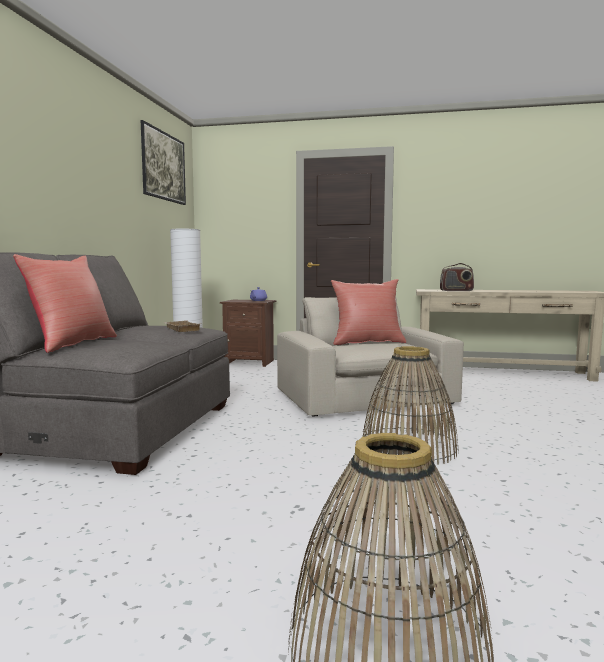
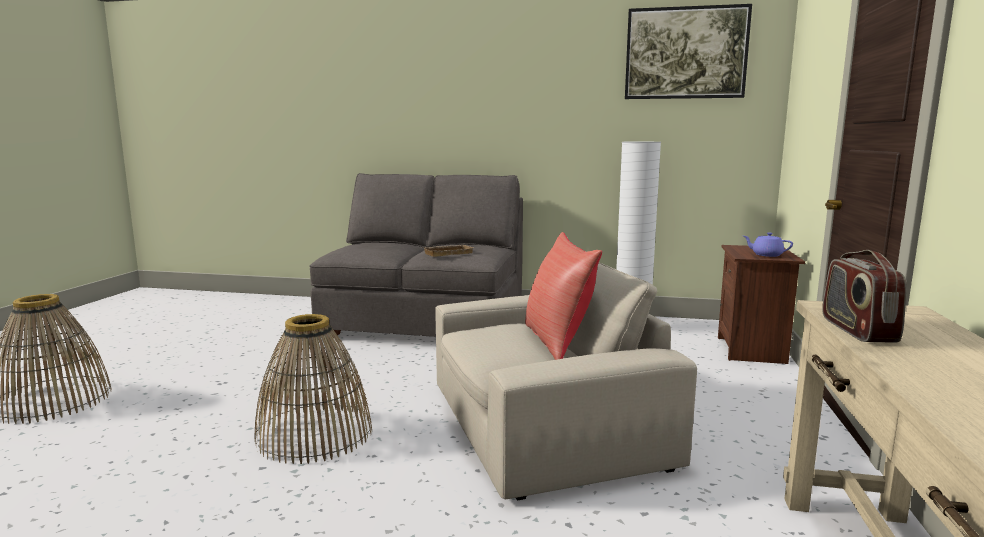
camera: 90 degrees right, 5 degrees up
(72, 343) = (383, 243): red pillow -> none

